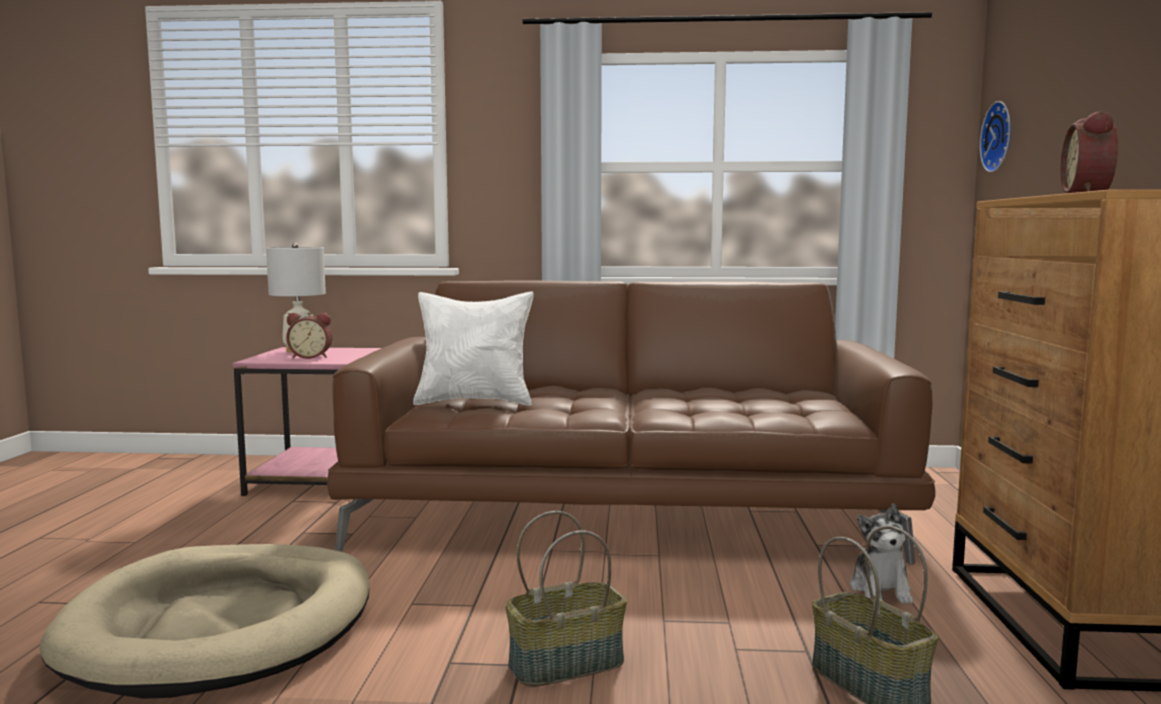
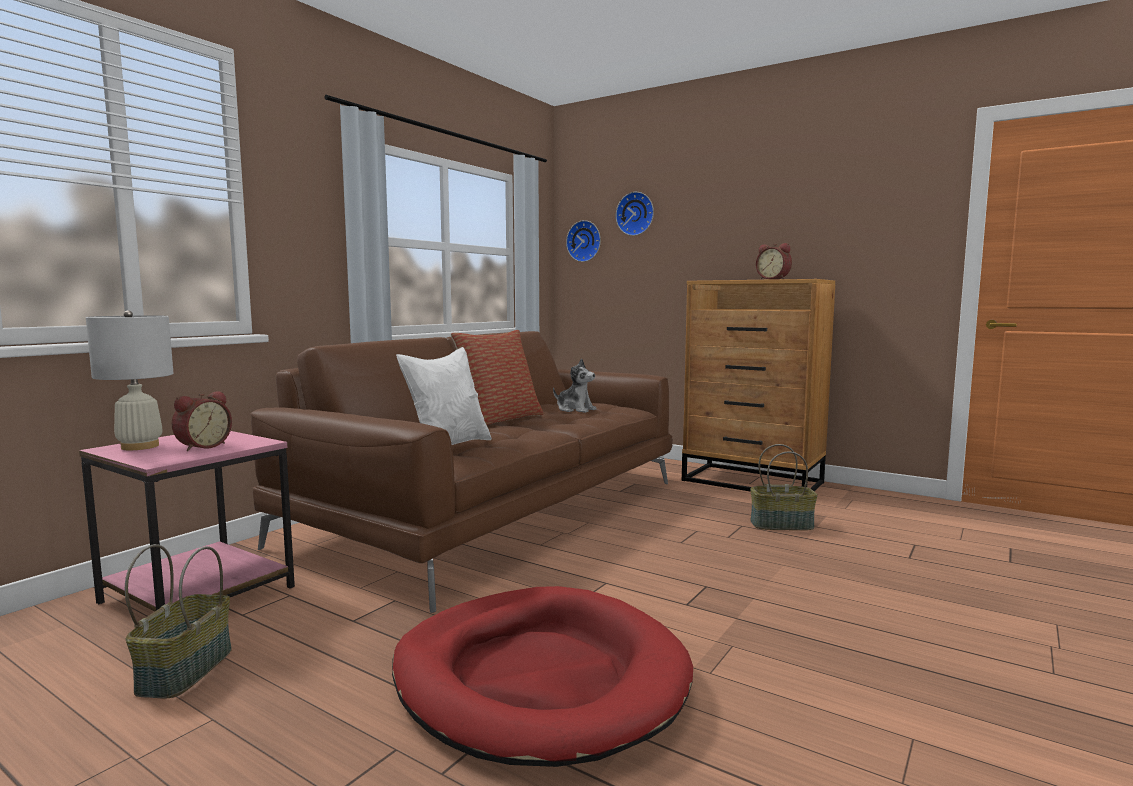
camera: 60 degrees left, 0 degrees up
(222, 625) = (539, 679): beige dog bed -> red dog bed
(566, 663) = (713, 574): basket -> basket (184, 670)
(642, 392) = (500, 419): none -> pillow
(881, 590) = (689, 496): plush toy -> plush toy (575, 409)
(1051, 79) = (636, 214): none -> wall clock

